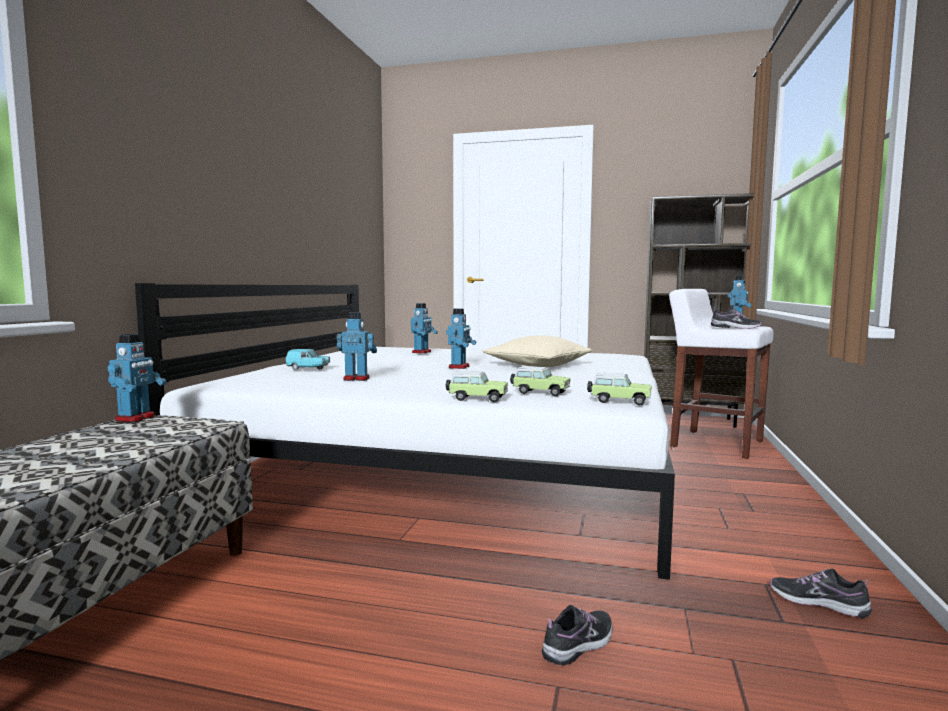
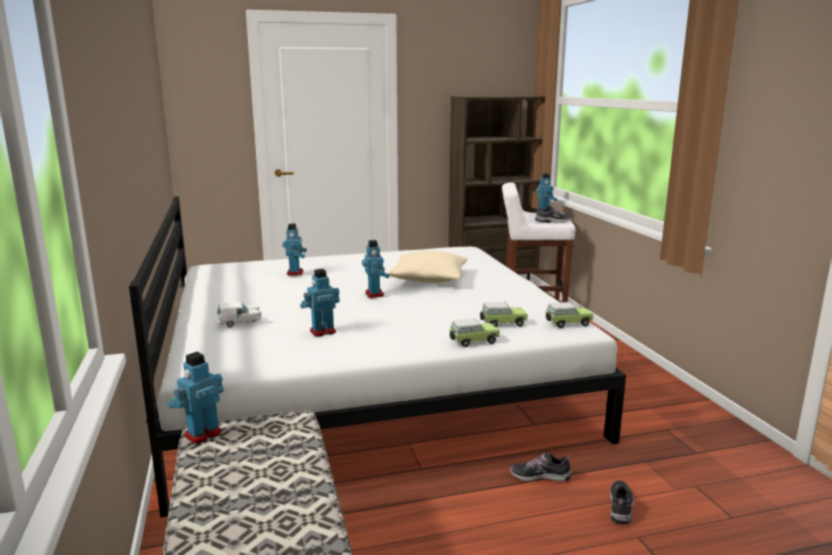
camera: 30 degrees left, 10 degrees up
(136, 418) = (202, 434): toy robot -> toy robot turned 120 degrees counterclockwise
(308, 369) = (239, 323): turquoise toy car -> white toy car
(818, 603) = (699, 434): shoe -> shoe (540, 476)

